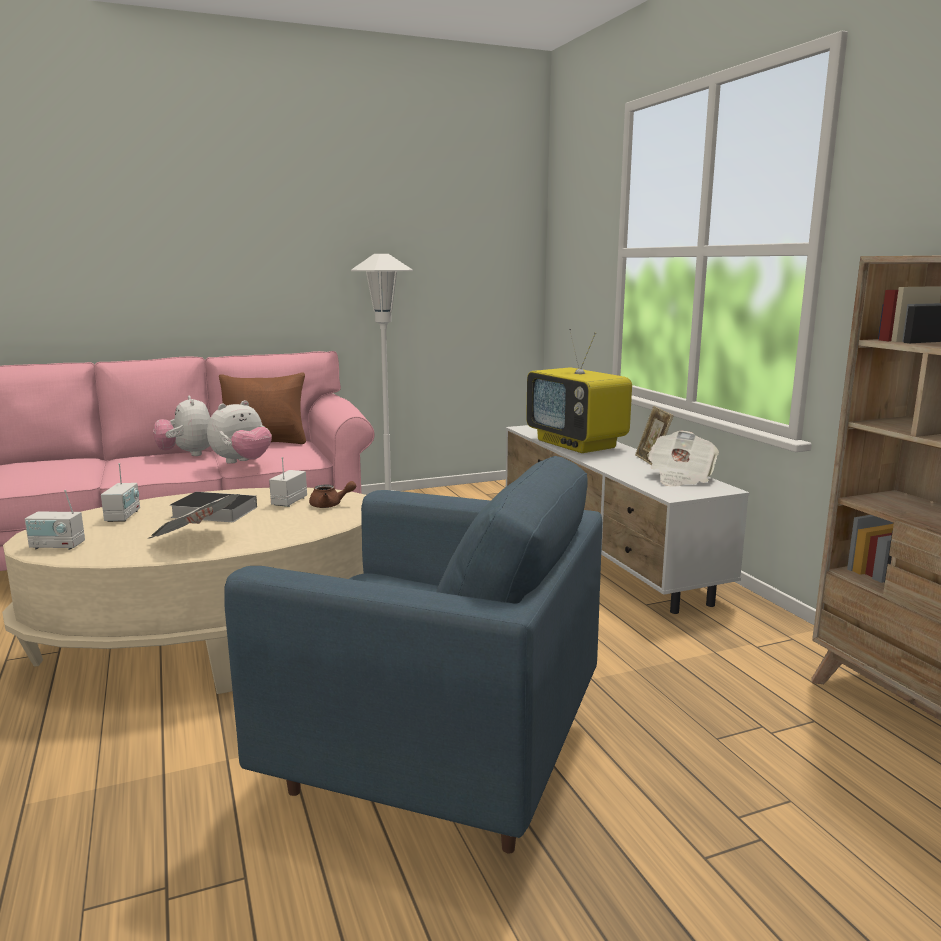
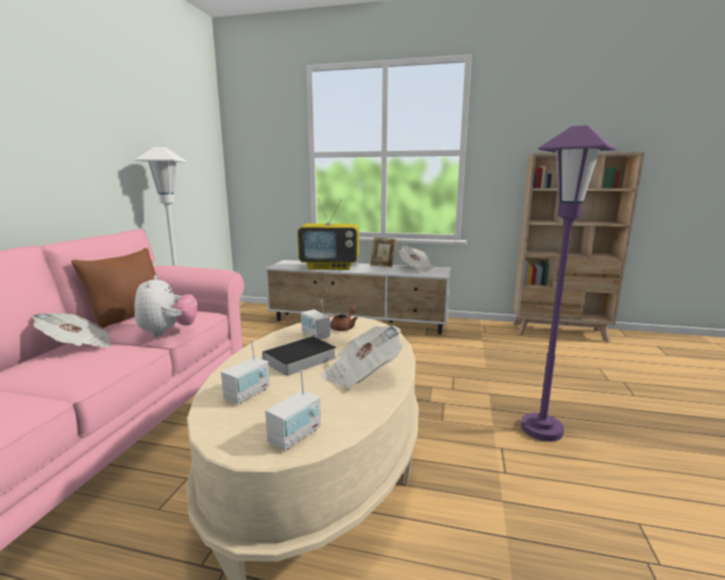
camera: 55 degrees left, 0 degrees up
(123, 516) = (247, 394): radio -> radio turned 90 degrees clockwise
(187, 454) = (78, 346): plush toy -> newspaper
(433, 763) = (541, 429): blue armchair -> purple floor lamp

